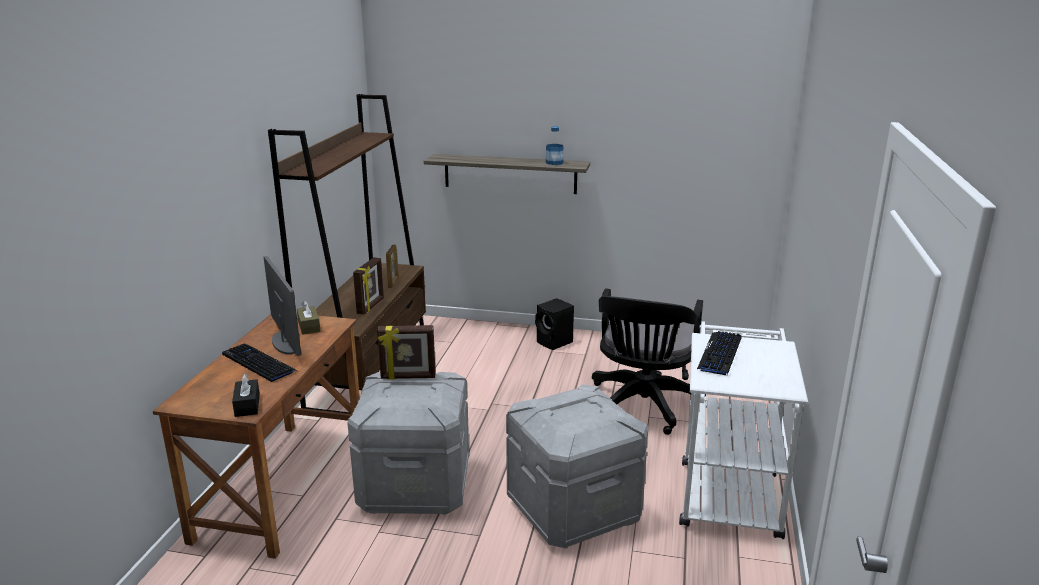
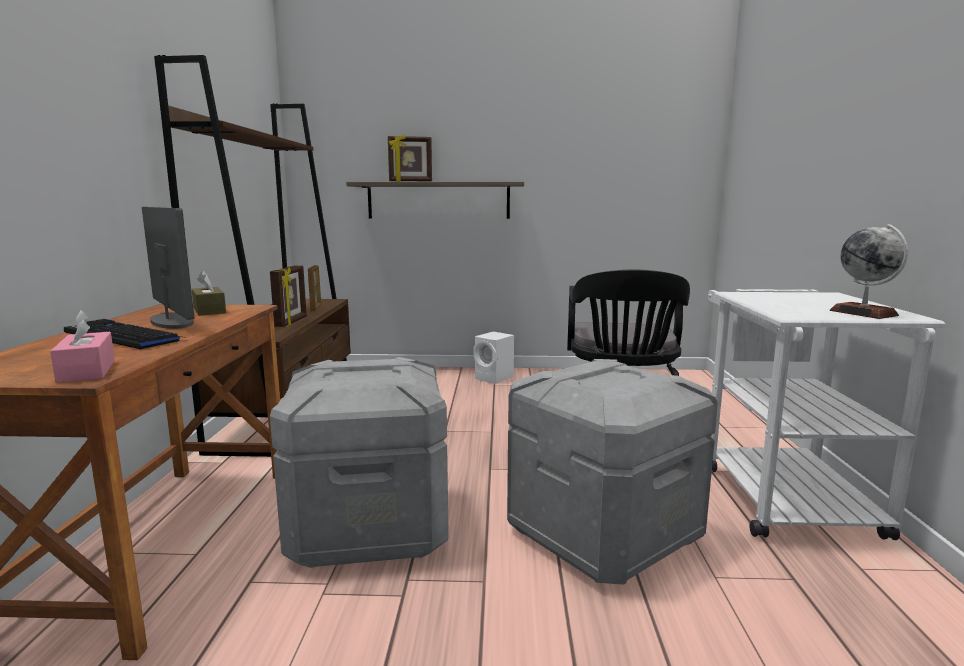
camera: 10 degrees left, 10 degrees down
(247, 405) = (87, 371): black tissue box -> pink tissue box
(408, 377) = (357, 362): picture frame -> picture frame (410, 181)
(554, 163) = (487, 181): bottle -> none
(555, 342) = (495, 378): black speaker -> white speaker
(720, 354) = (774, 299): keyboard -> none
(763, 382) = (863, 313): none -> globe

